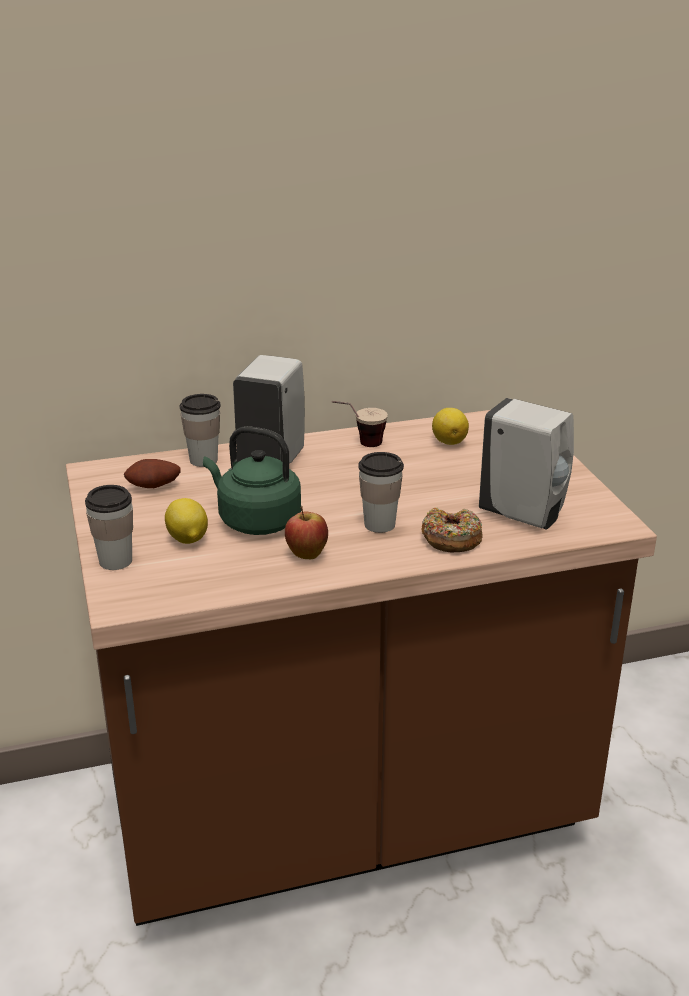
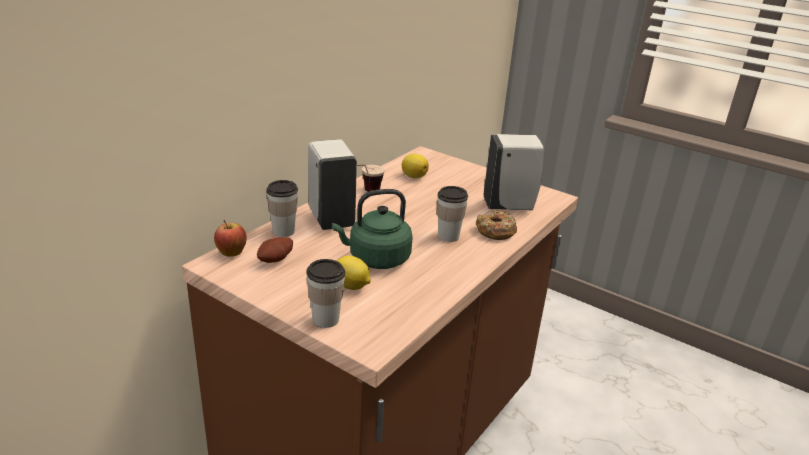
camera: 40 degrees left, 0 degrees up
(306, 555) = (436, 269): apple -> apple (231, 254)

